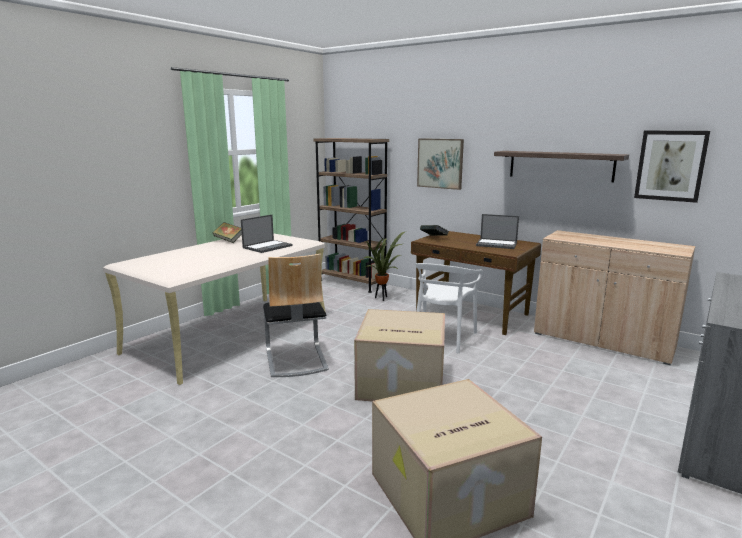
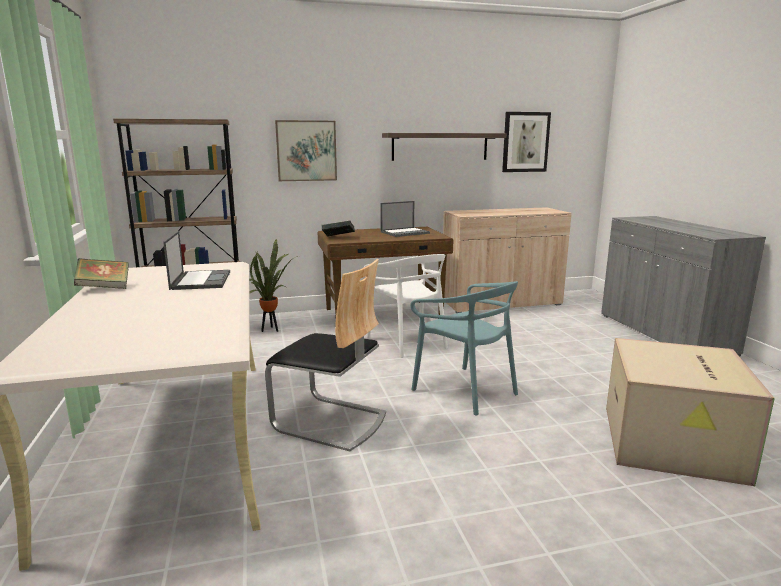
camera: 50 degrees left, 0 degrees up
(400, 382) = (465, 390): cardboard box -> turquoise chair

